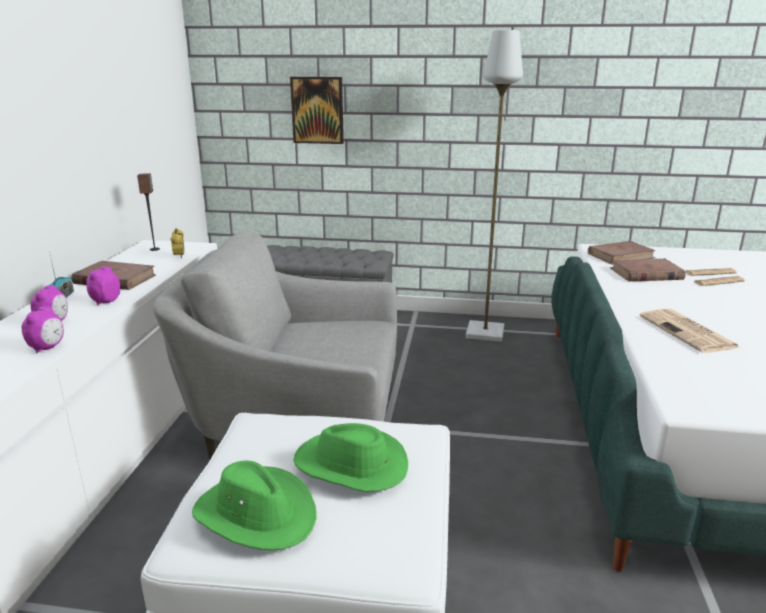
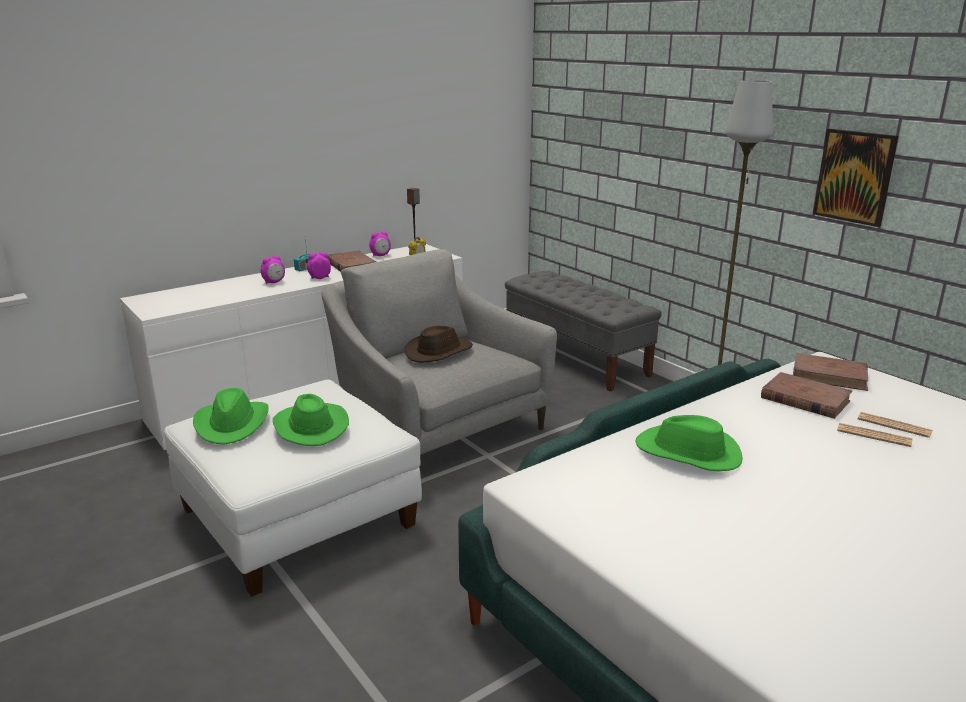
camera: 45 degrees right, 0 degrees up
(47, 347) = (246, 294): alarm clock -> alarm clock (380, 255)
(310, 339) = (439, 352): none -> brown hat
(317, 110) = (616, 148): picture -> picture (855, 176)
(688, 332) = (688, 453): newspaper -> green hat

